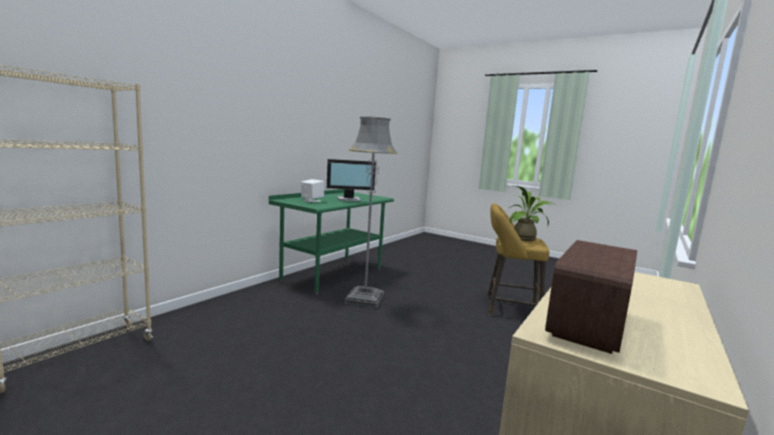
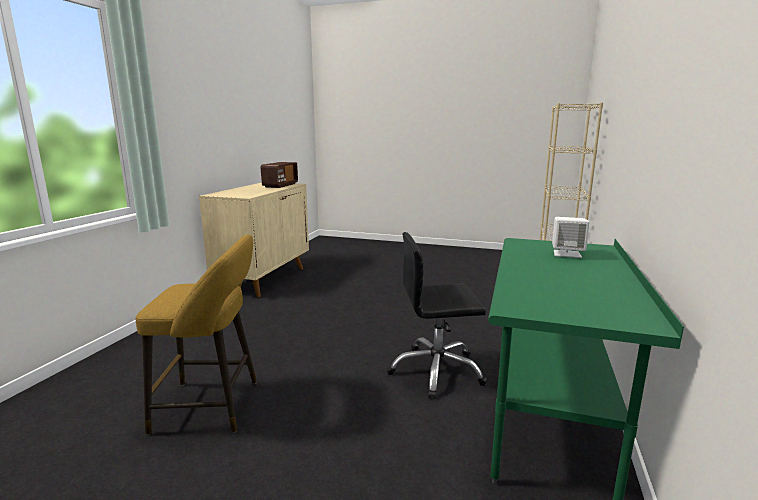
camera: 165 degrees right, 5 degrees up
(349, 199) = (542, 274): monitor -> none
(364, 299) = (436, 371): grey floor lamp -> black office chair
(527, 239) = (185, 292): potted plant -> none

